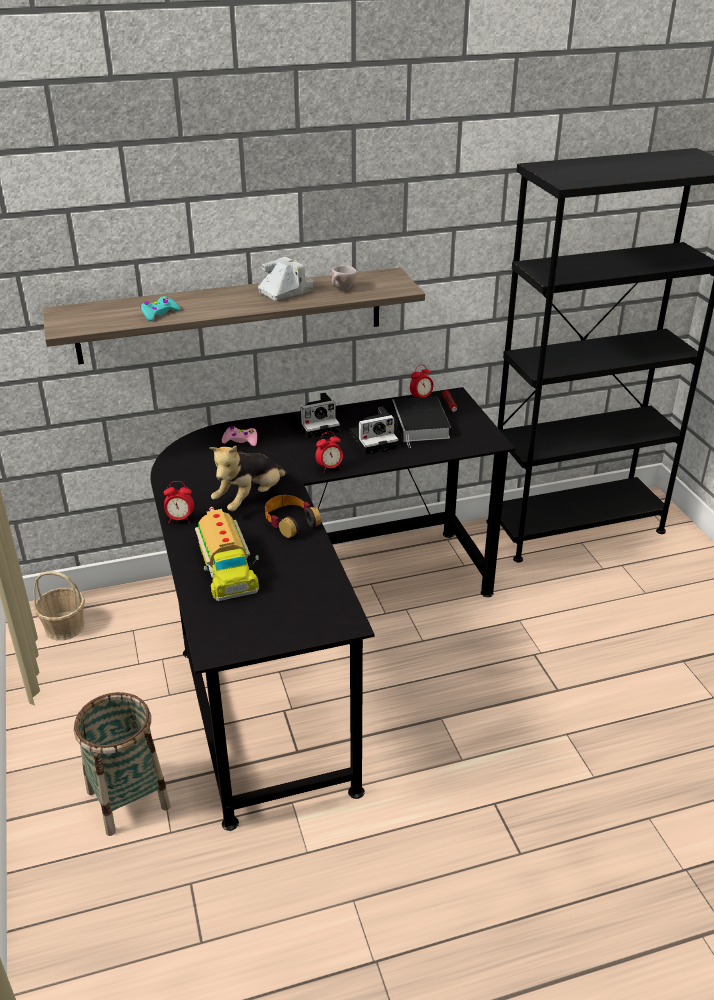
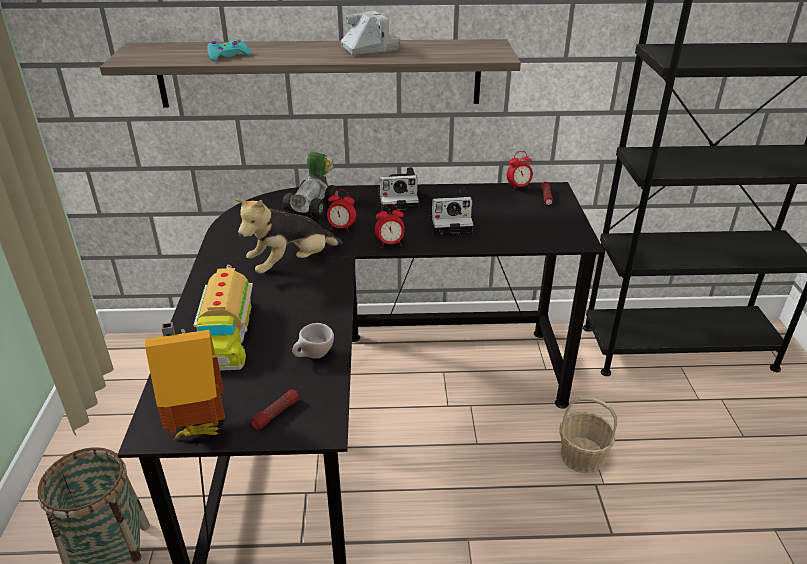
camera: 15 degrees right, 0 degrees up
(64, 626) = (144, 362): basket -> basket (581, 455)
(180, 519) = (210, 274): alarm clock -> alarm clock (341, 228)
(240, 440) = (315, 205): pink game controller -> toy car
(248, 639) = (198, 426): none -> toy house
(290, 521) = (320, 294): headphones -> none
(306, 620) = (276, 414): none -> flashlight
(342, 290) = (431, 52): beige cup -> beige cup (313, 357)
(421, 424) = (507, 213): book -> none

